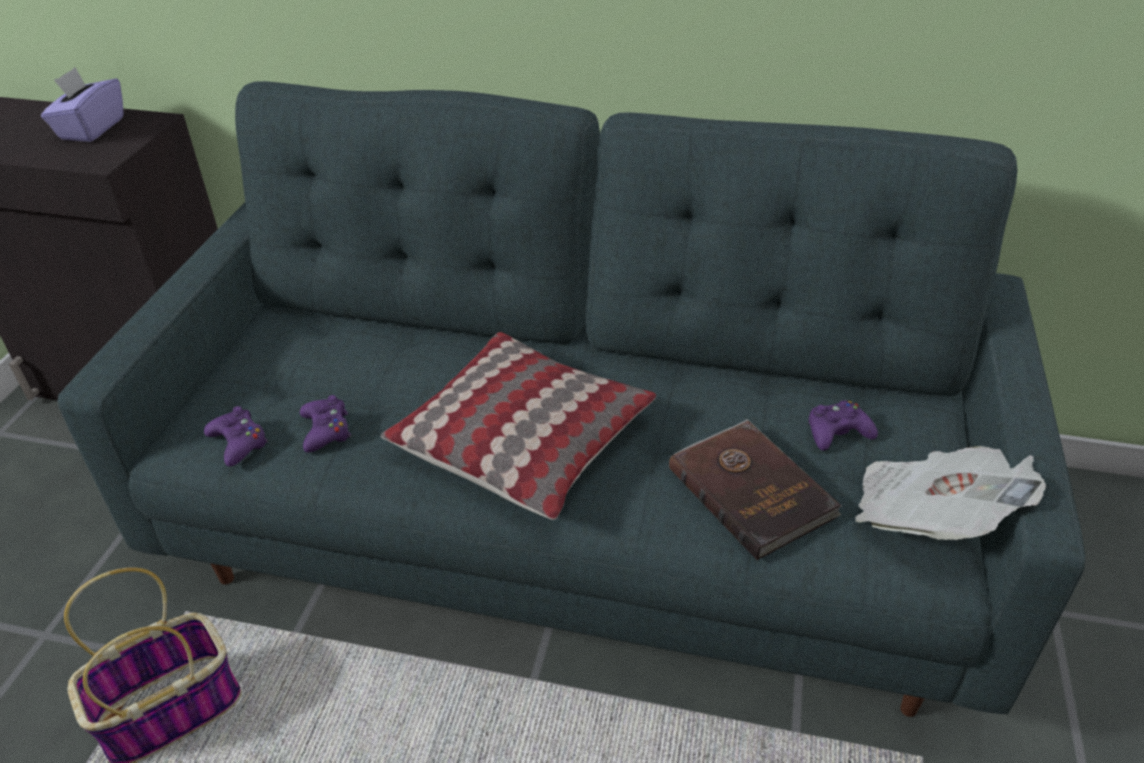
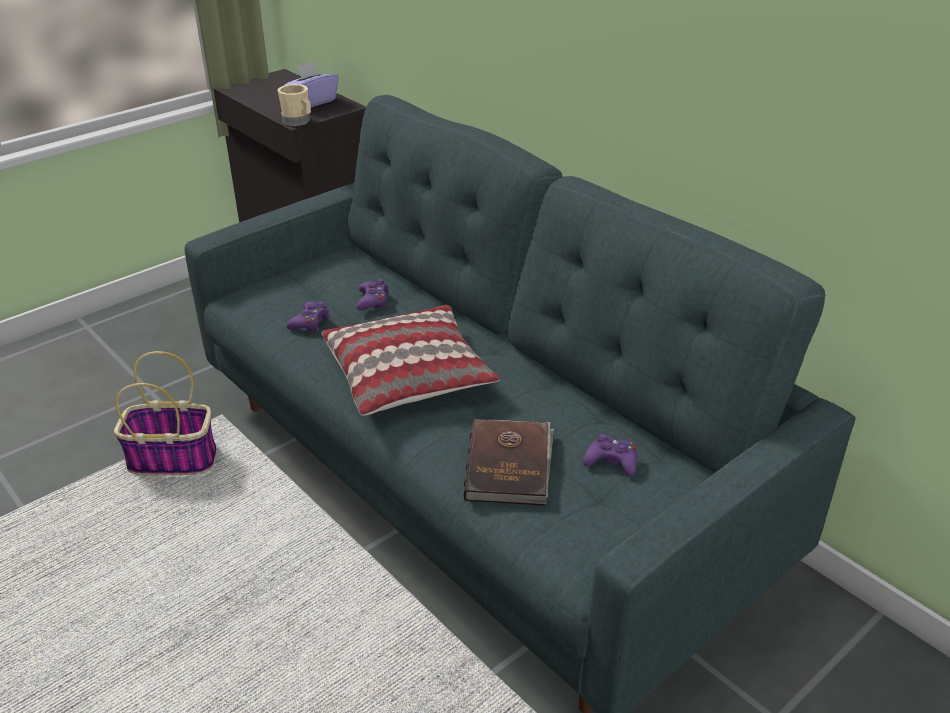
camera: 35 degrees right, 5 degrees down
(102, 160) = (298, 121): none -> beige mug
(239, 443) = (262, 309): purple game controller -> purple game controller (373, 301)
(929, 517) = (608, 537): newspaper -> none

